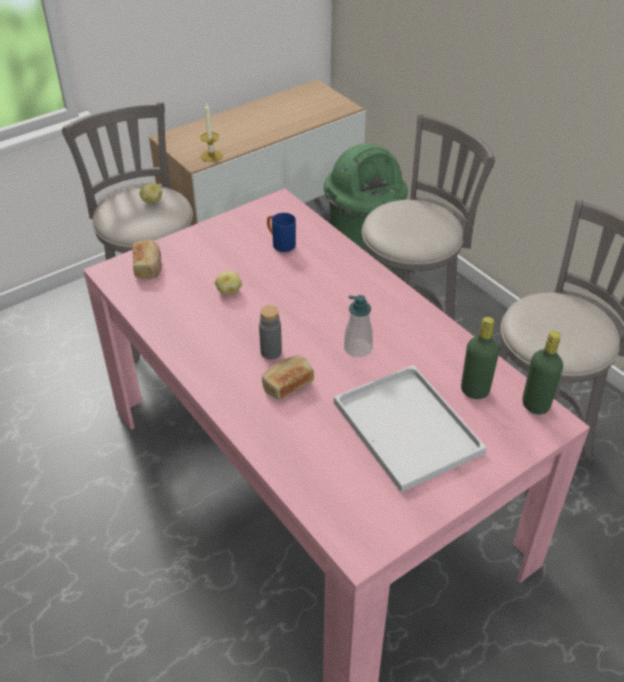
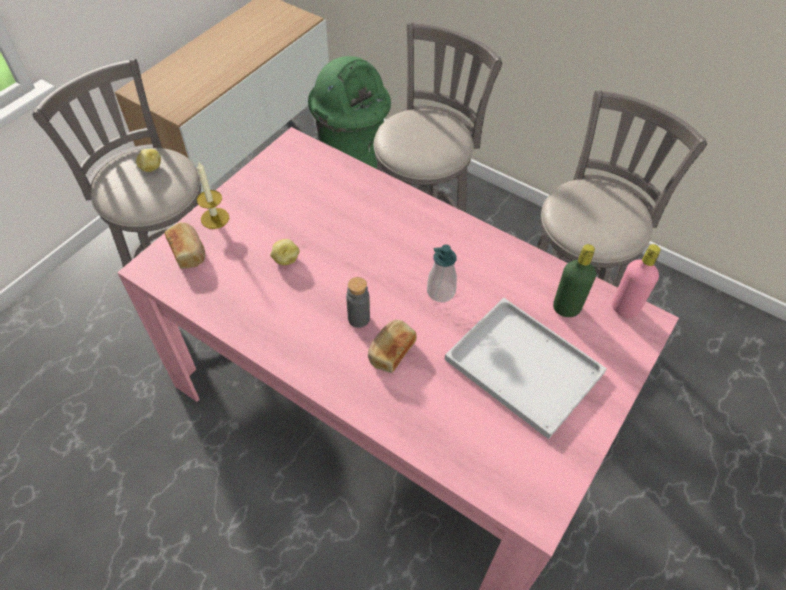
camera: 20 degrees left, 10 degrees up
(211, 156) = (191, 101): candle -> candle (215, 218)
(280, 243) = (314, 192): blue mug -> none
(535, 405) = (625, 308): green bottle -> pink bottle

